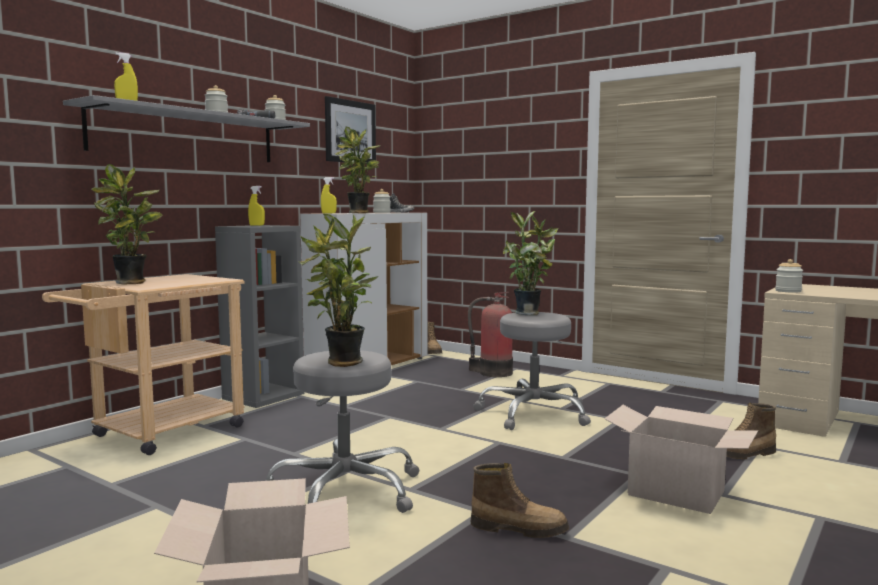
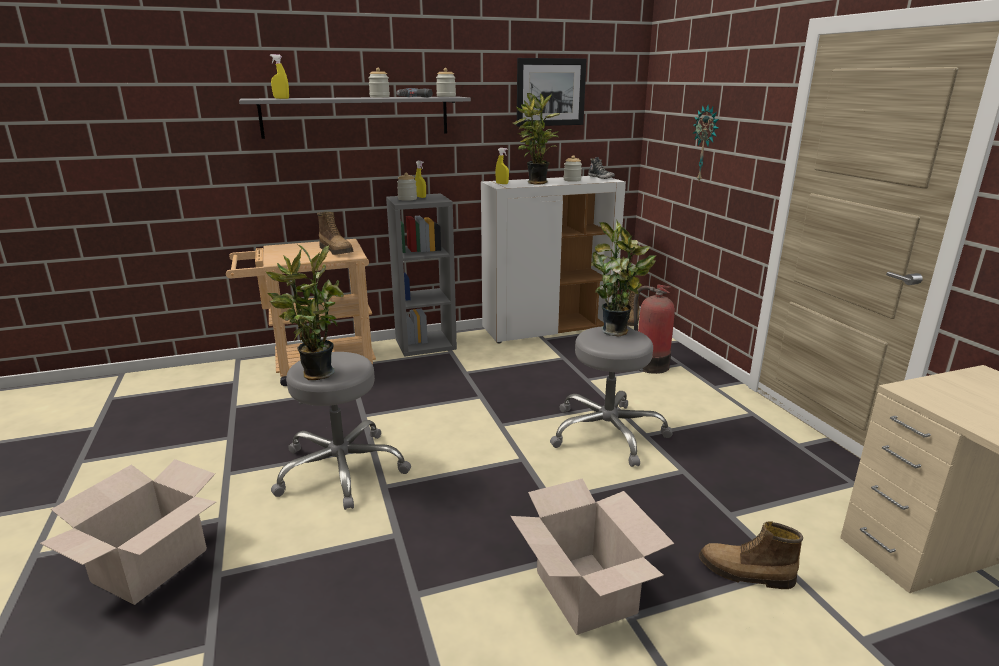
camera: 35 degrees right, 15 degrees up
(131, 283) = (286, 251): potted plant -> none
(497, 174) = (706, 144): none -> wall clock
(519, 529) = (394, 567): boot -> boot (337, 251)
(788, 291) = (923, 391): jar -> jar (407, 199)

